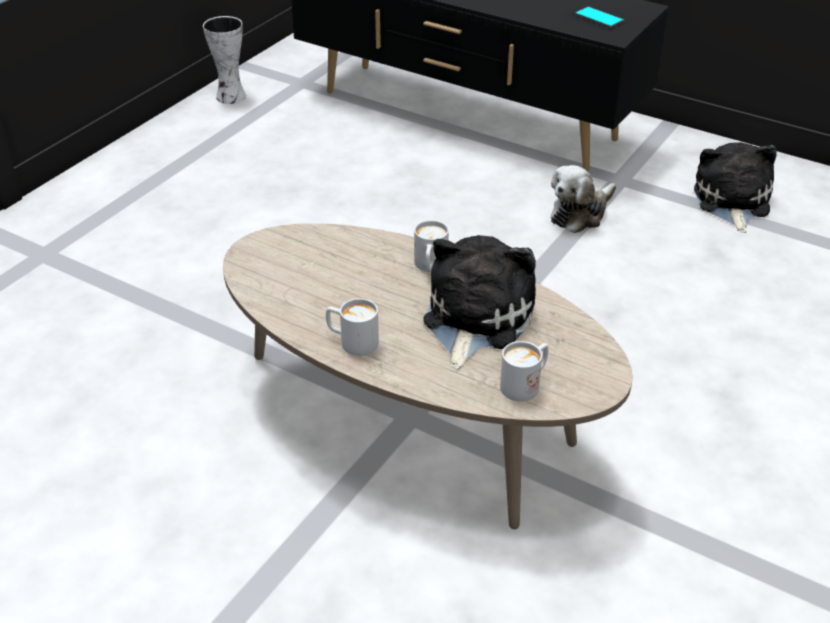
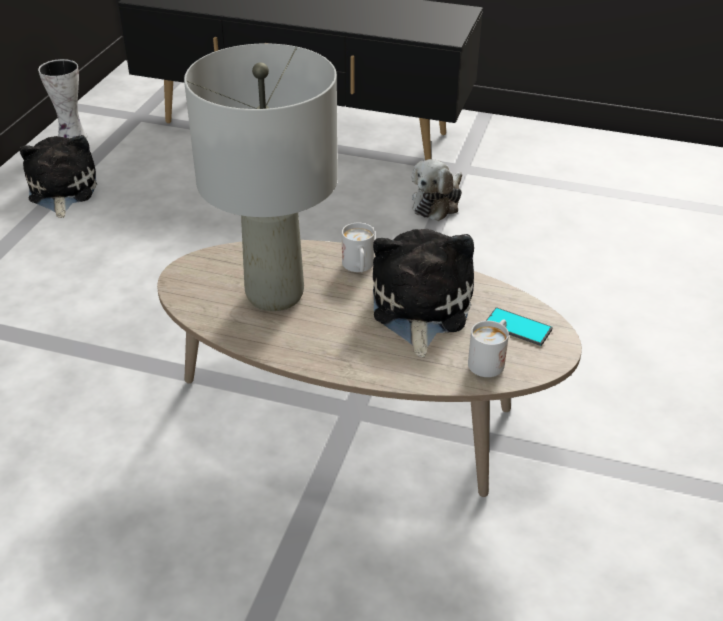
camera: 15 degrees left, 0 degrees up
(333, 281) = (274, 294): none -> grey table lamp
(352, 341) = (315, 348): white mug -> none
(599, 18) = (428, 24): phone -> phone (518, 327)
(731, 202) = (561, 175): plush toy -> plush toy (61, 191)

